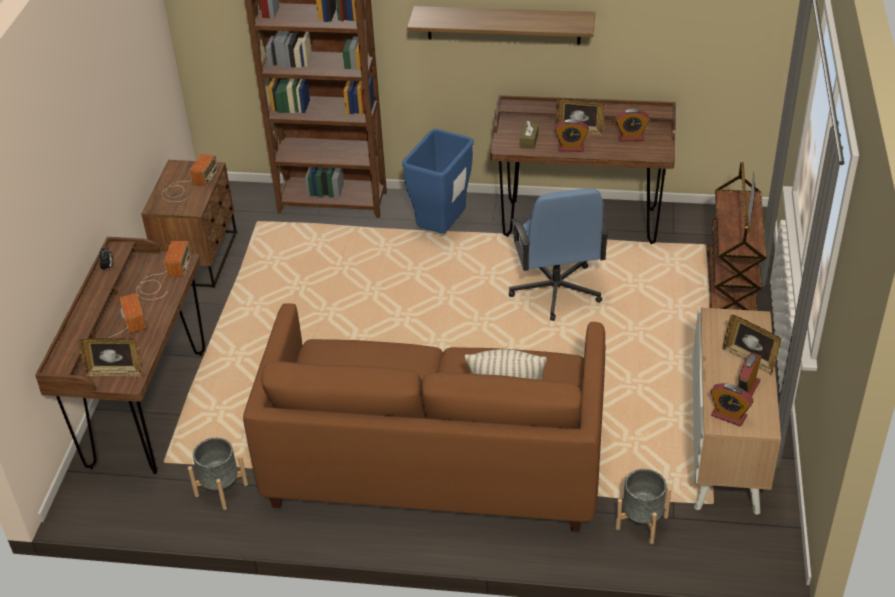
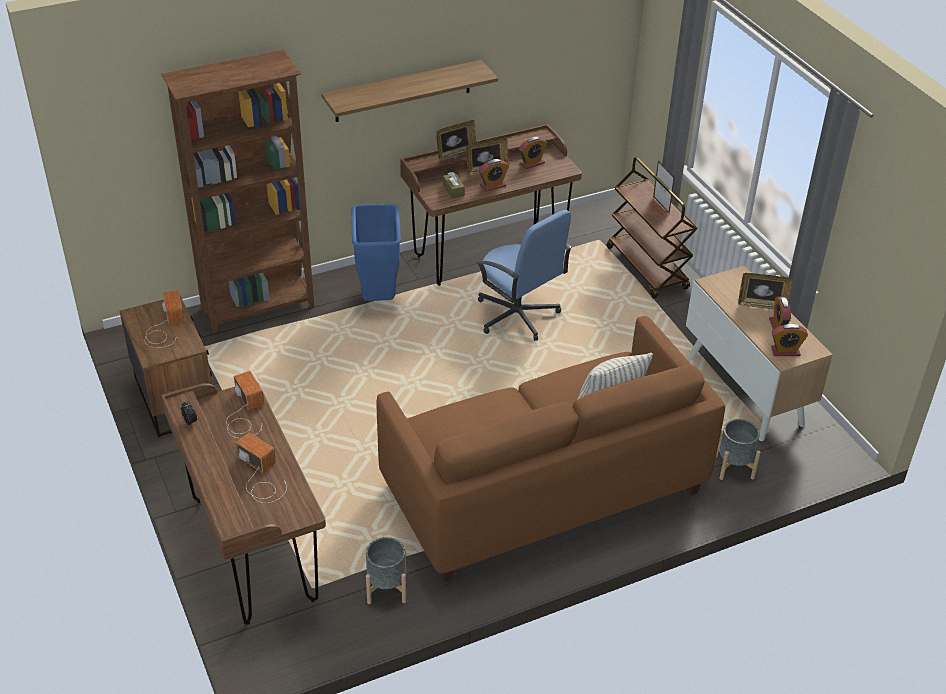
camera: 35 degrees left, 0 degrees up
(115, 372) = (284, 511): picture frame -> picture frame (456, 154)

